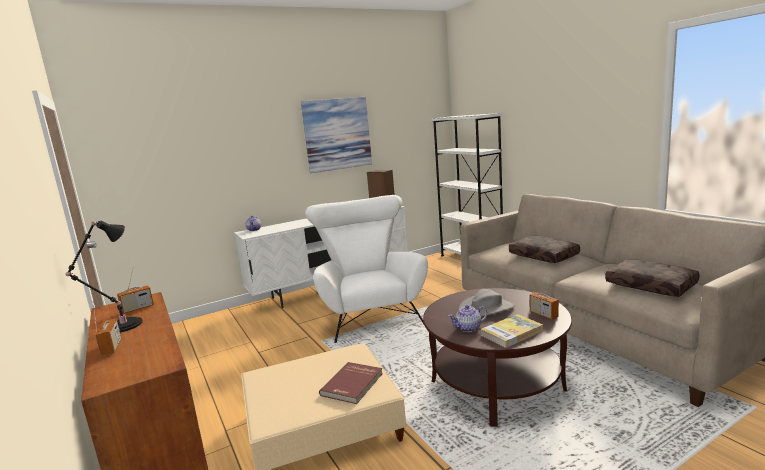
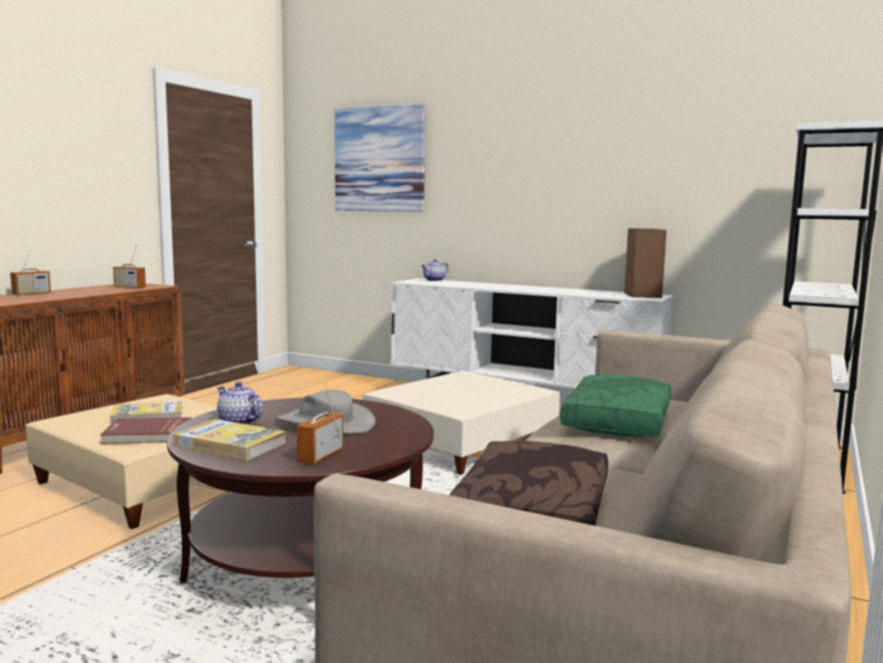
camera: 55 degrees right, 5 degrees down
(121, 326) = (83, 290): black table lamp -> none
(307, 382) = (147, 416): none -> book
(337, 134) = (596, 156): picture -> picture (379, 159)
(370, 314) = (462, 442): white armchair -> beige ottoman
(544, 256) = (619, 422): brown pillow -> green pillow

